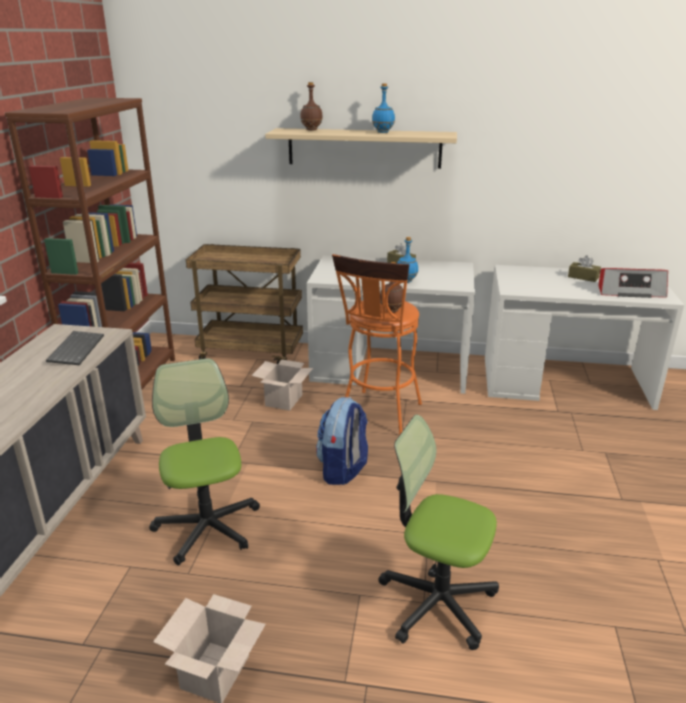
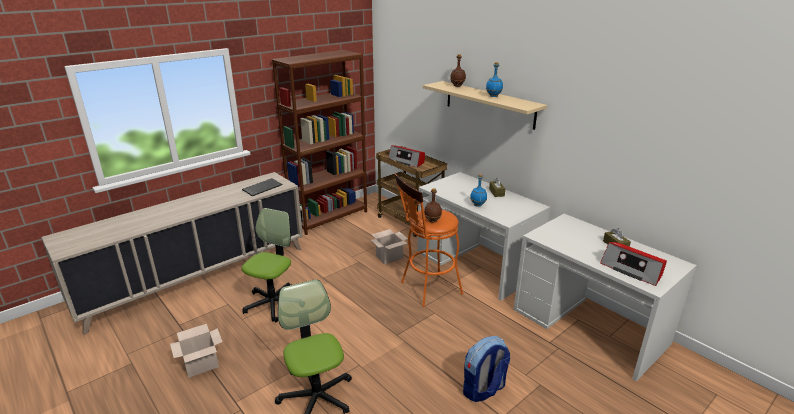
camera: 40 degrees right, 0 degrees up
(237, 261) = (406, 161): none -> radio
(343, 470) = (366, 309): backpack -> backpack (483, 390)

